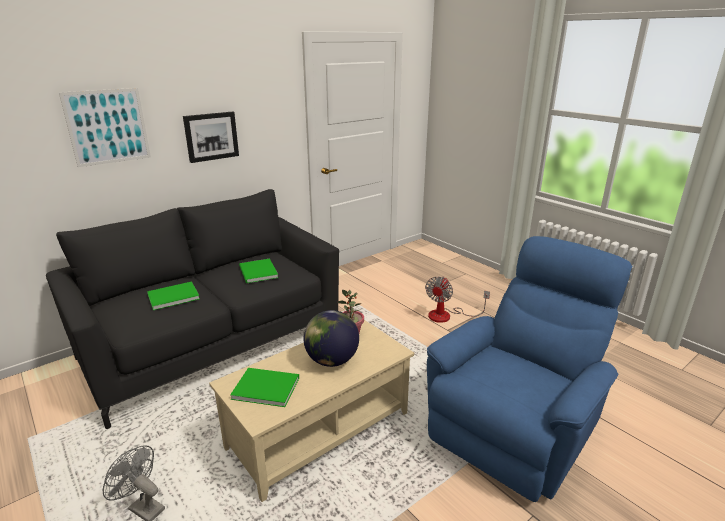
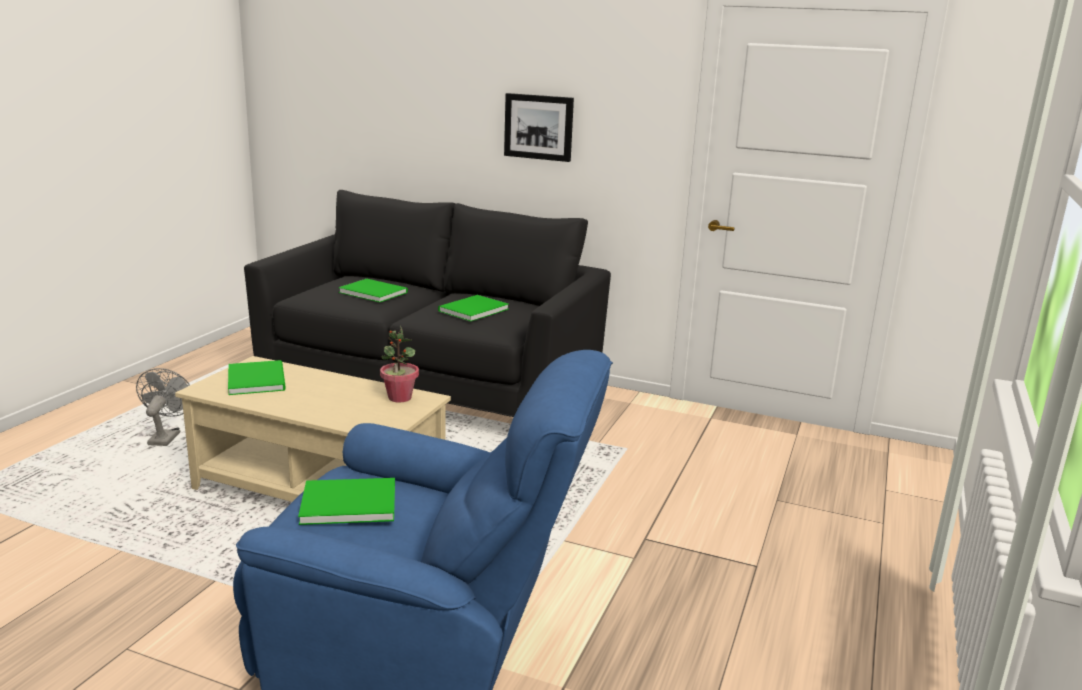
camera: 60 degrees right, 5 degrees down
(107, 127) = (426, 91): picture -> none
(331, 360) = (332, 398): globe -> none
(447, 315) = (691, 530): fan -> none
(502, 381) = (346, 502): none -> green book

